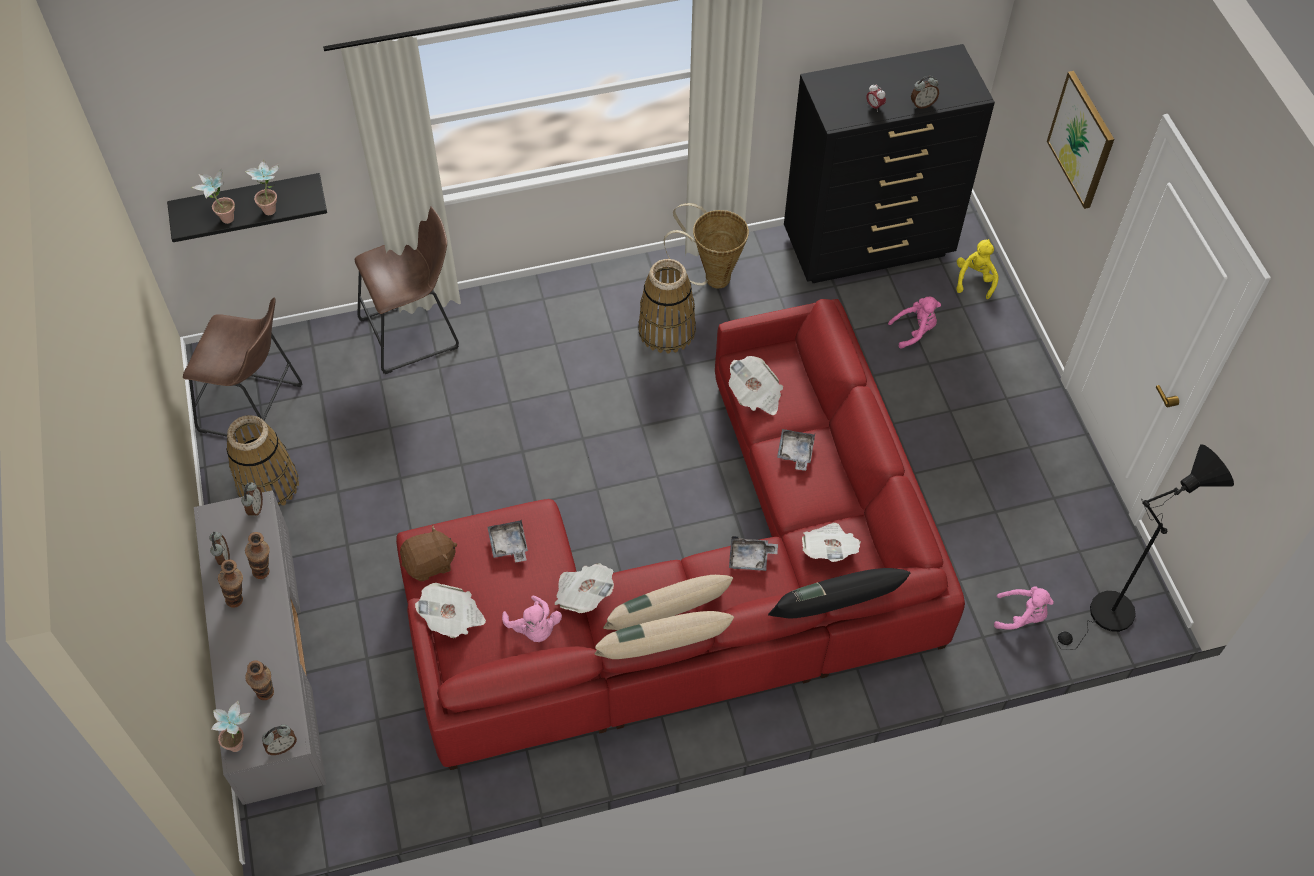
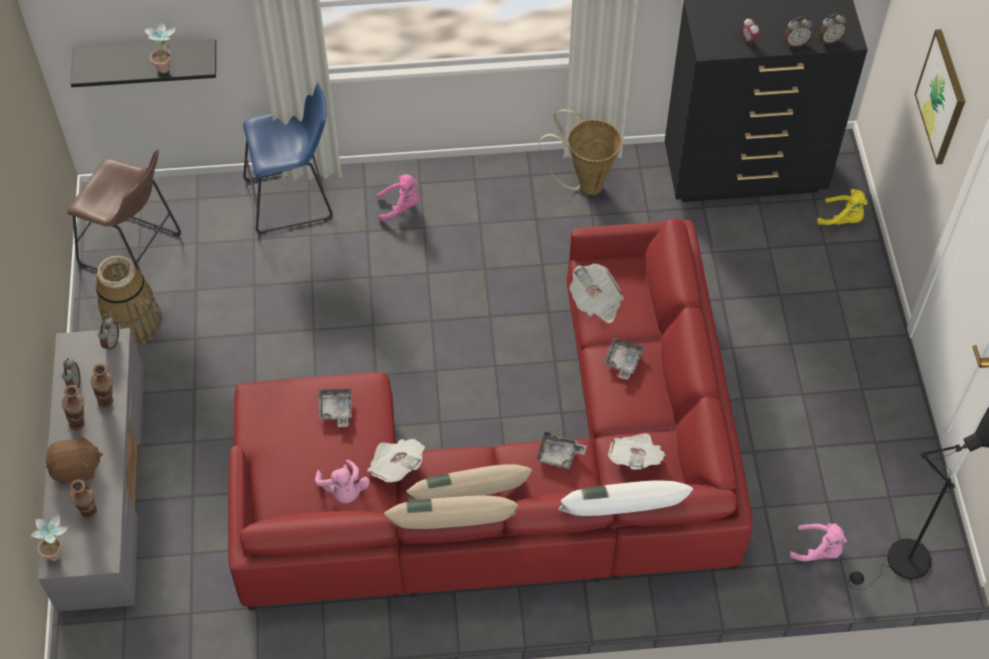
camera: 10 degrees right, 0 degrees up
(223, 217) = (121, 70): potted plant -> none
(282, 746) = (95, 562): alarm clock -> alarm clock (829, 40)
(415, 332) = (294, 199): brown stool -> blue stool
(430, 563) = (260, 416): brown plush toy -> brown plush toy (76, 469)
(453, 618) = (271, 470): newspaper -> none
(666, 330) = (532, 228): basket -> none
(834, 609) = (621, 513): black pillow -> white pillow
(914, 331) = (772, 261): pink plush toy -> pink plush toy (401, 207)
(974, 279) = (842, 219): yellow plush toy -> yellow plush toy turned 90 degrees clockwise

